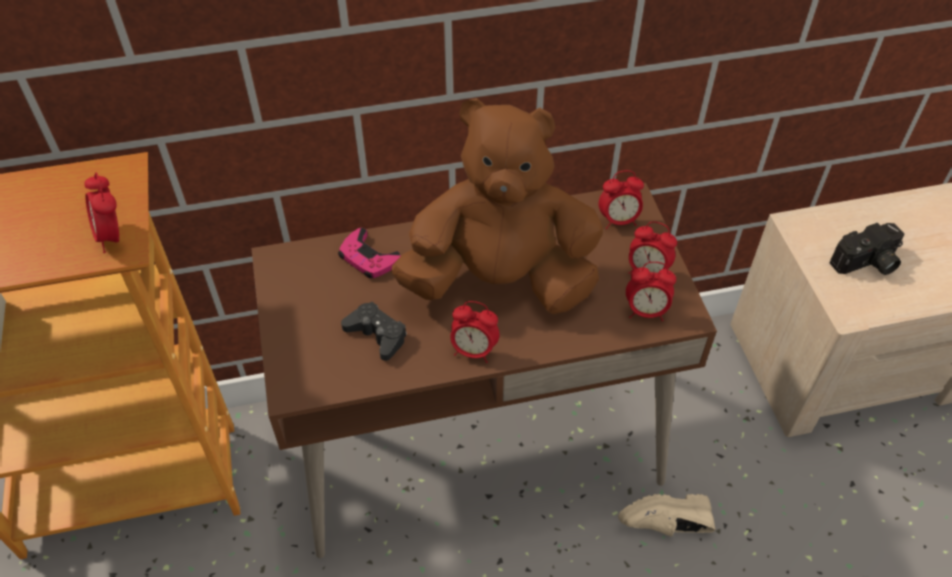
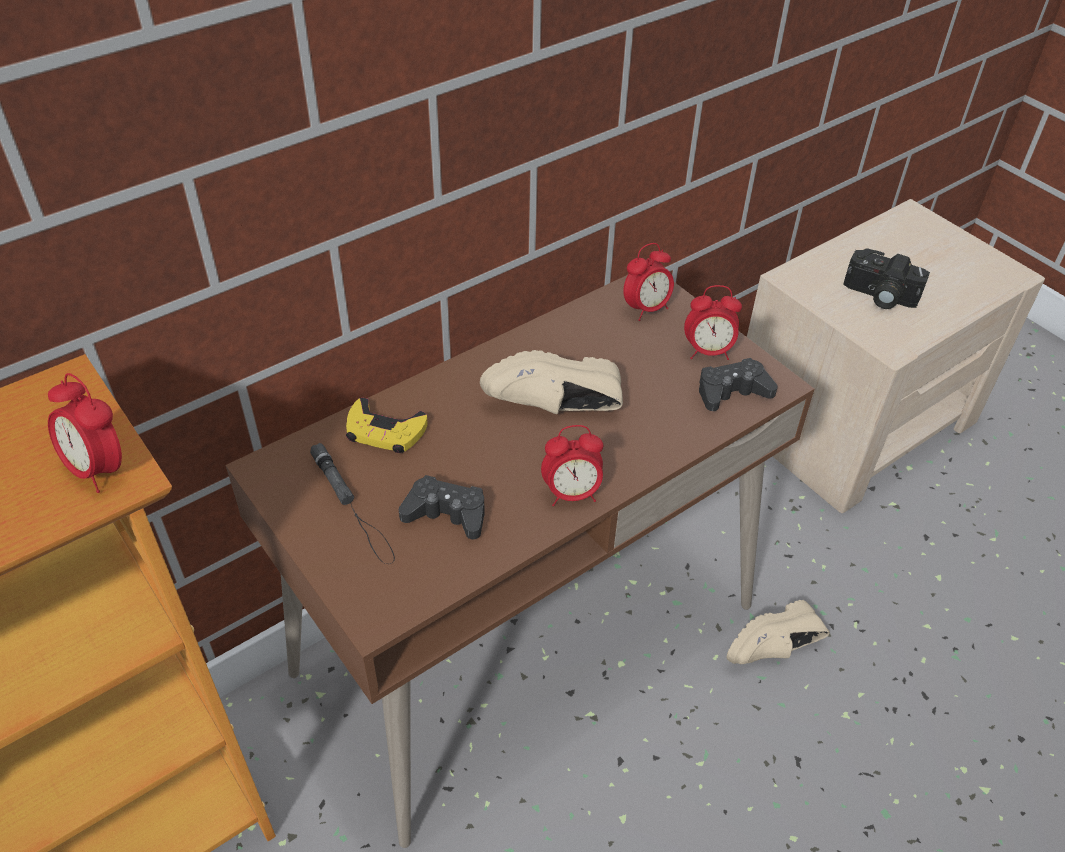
camera: 25 degrees left, 5 degrees down
(317, 307) = (352, 506): none -> black flashlight
(368, 258) = (384, 431): pink game controller -> yellow game controller
(500, 280) = (556, 408): brown plush toy -> beige shoe
(646, 311) = (732, 392): alarm clock -> black game controller
(866, 264) = (878, 296): camera -> camera turned 75 degrees clockwise

